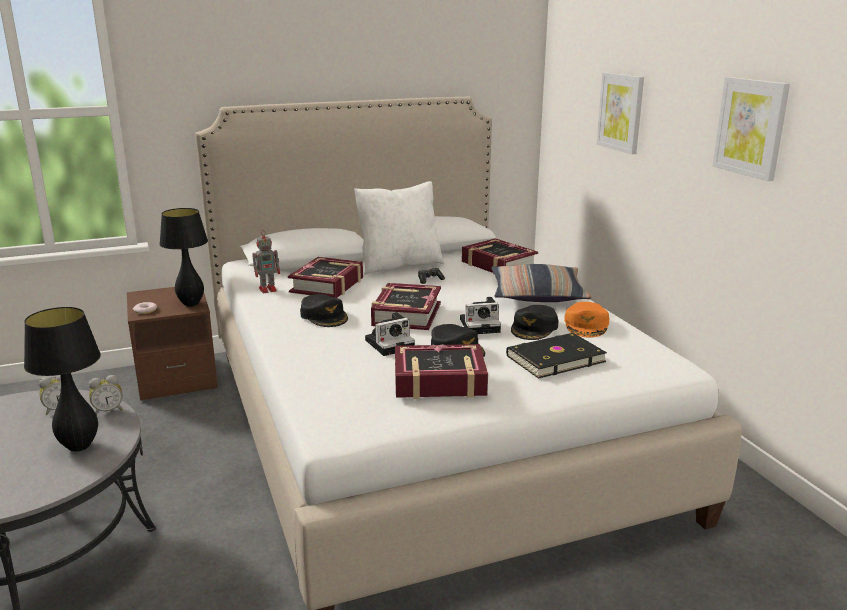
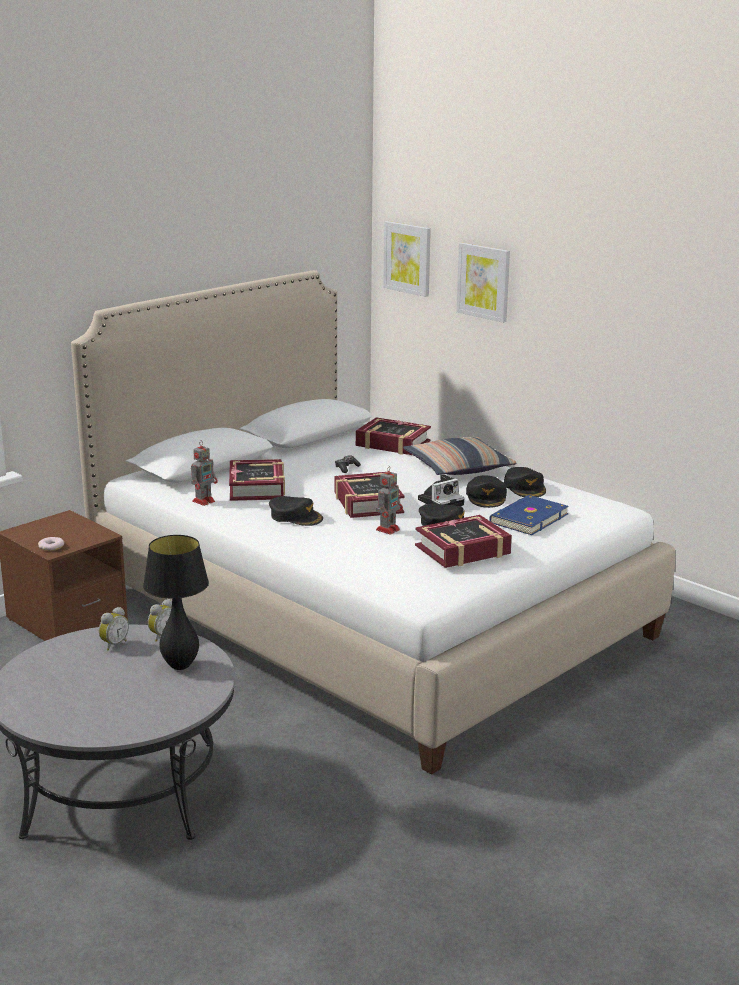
camera: 25 degrees left, 0 degrees up
(191, 304) = (92, 532): black table lamp -> none
(391, 344) = (388, 529): camera -> toy robot
(399, 265) = (299, 457): white pillow -> none
(554, 358) = (527, 518): black book -> blue book
(586, 325) = (525, 488): orange cap -> black cap
(751, 127) = (630, 301): picture -> picture (408, 258)

